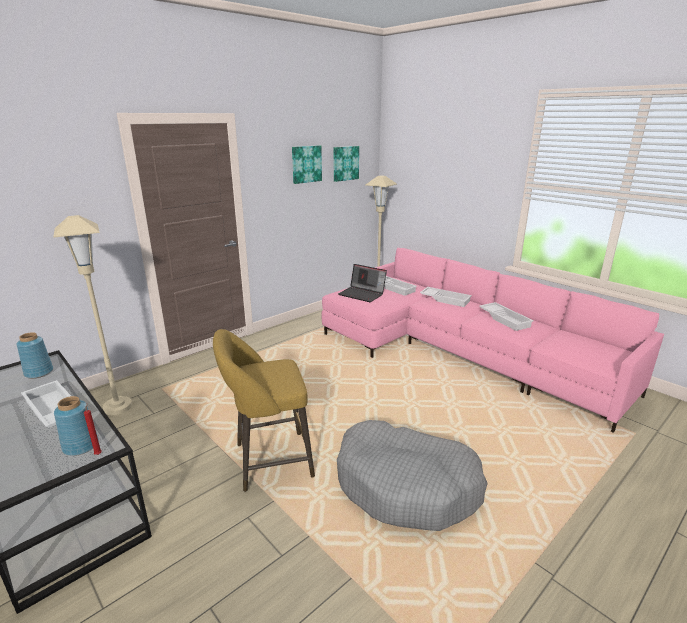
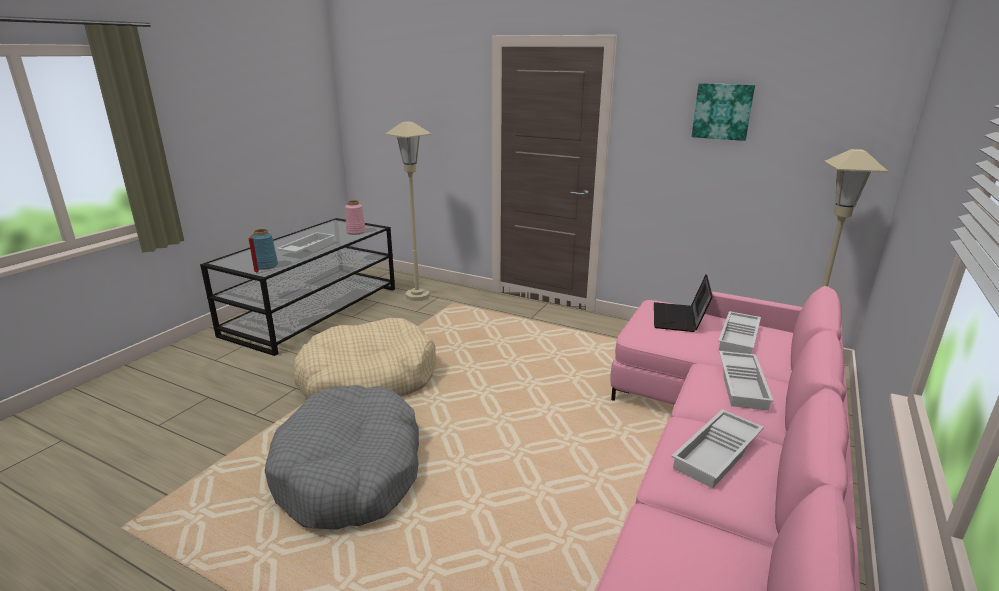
camera: 70 degrees right, 0 degrees up
(39, 372) = (356, 232): blue vase -> pink vase
(268, 461) = (368, 379): yellow stool -> beige dog bed
(345, 163) = (812, 120): picture -> none

